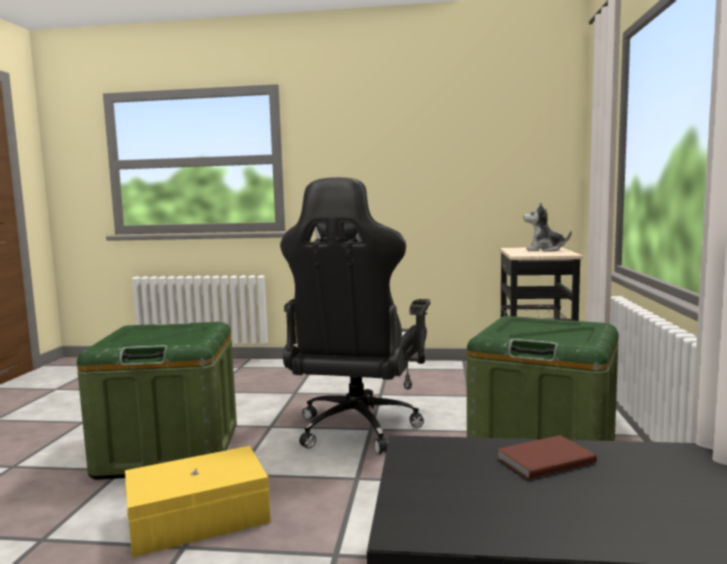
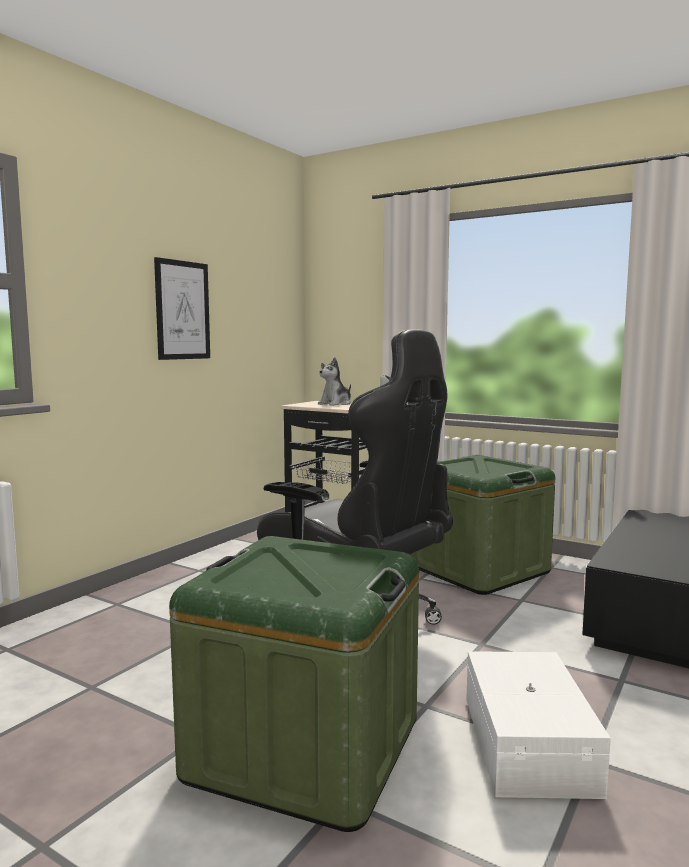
camera: 65 degrees left, 0 degrees up
(200, 519) = (530, 742): yellow storage box -> white storage box
(409, 166) = (182, 310): none -> picture
(543, 460) = (649, 539): brown book -> none

